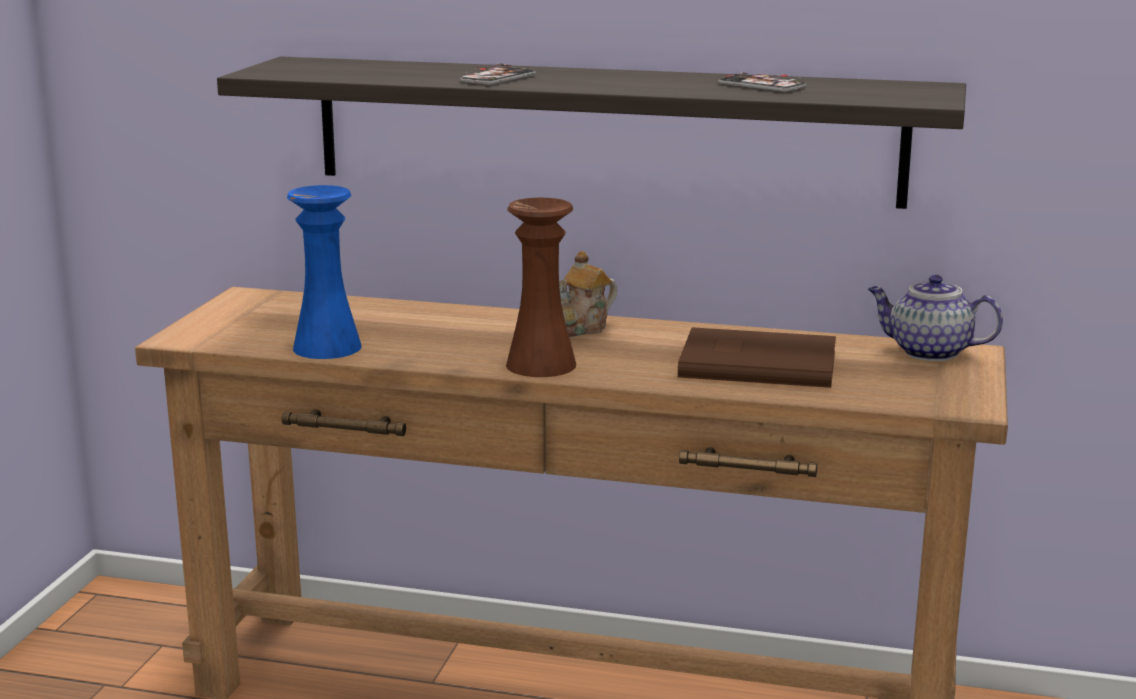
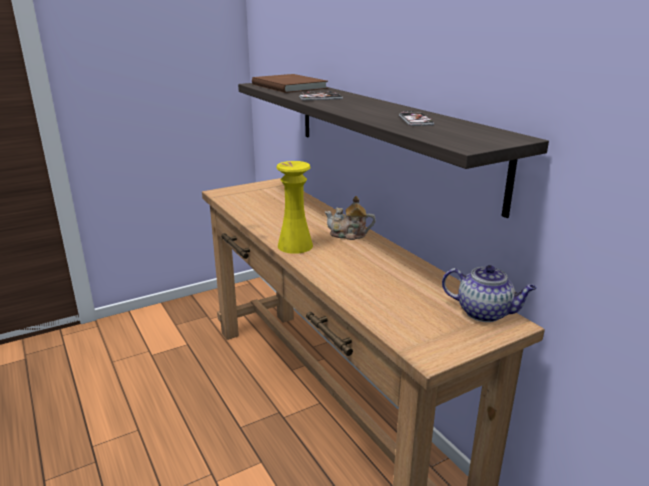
camera: 45 degrees right, 5 degrees up
(327, 347) = (247, 211): blue vase -> none
(541, 365) = (295, 246): brown vase -> yellow vase
(755, 362) = (382, 281): brown book -> brown book (290, 86)
(928, 352) = (485, 313): teapot -> teapot turned 135 degrees clockwise

